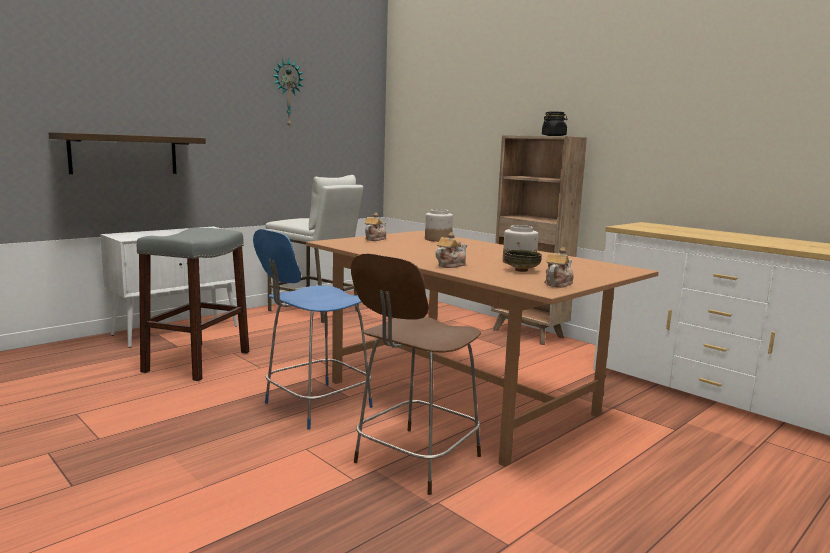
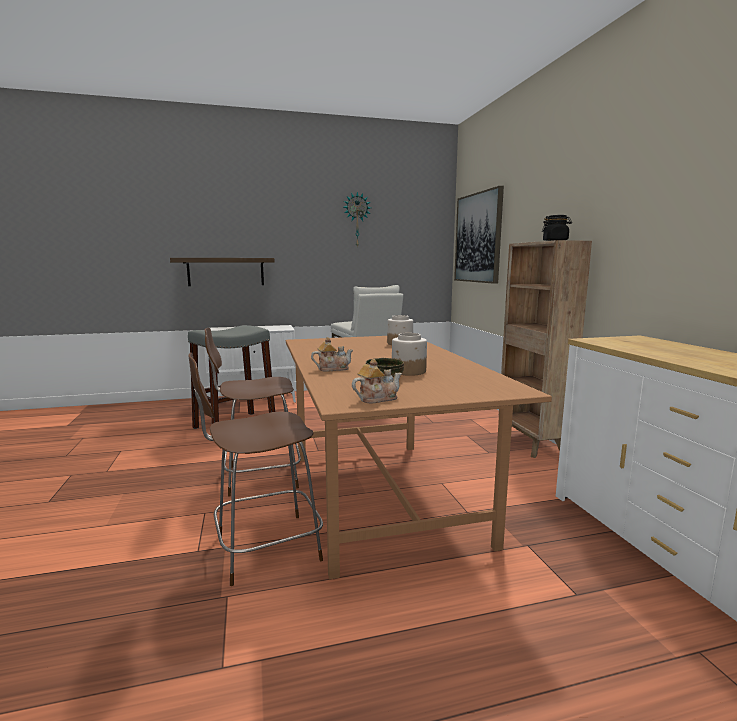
camera: 30 degrees right, 0 degrees up
(315, 406) = (259, 477): blue chair -> brown chair
(374, 239) = (344, 340): teapot -> none
(428, 124) = (478, 238): none -> picture

